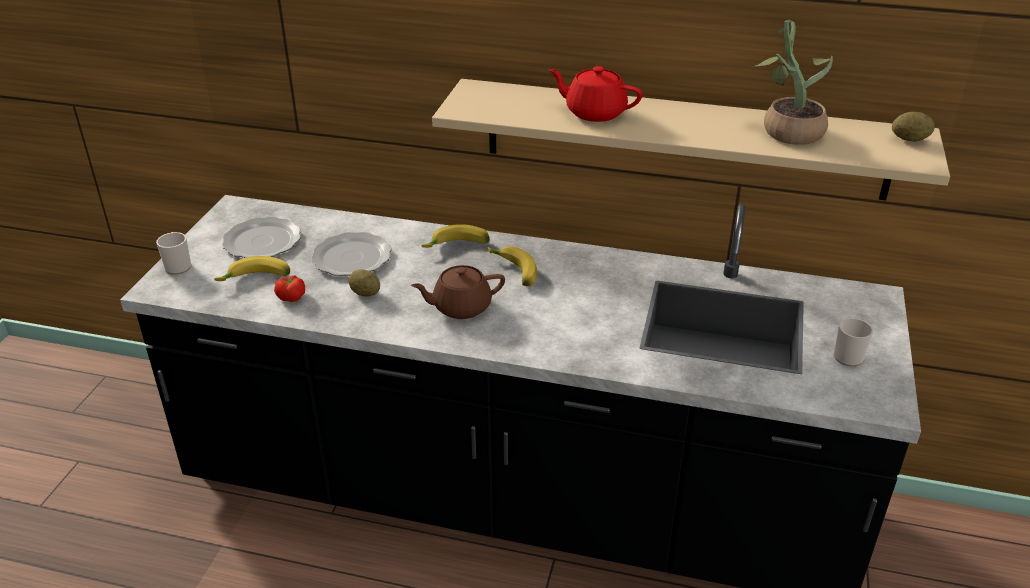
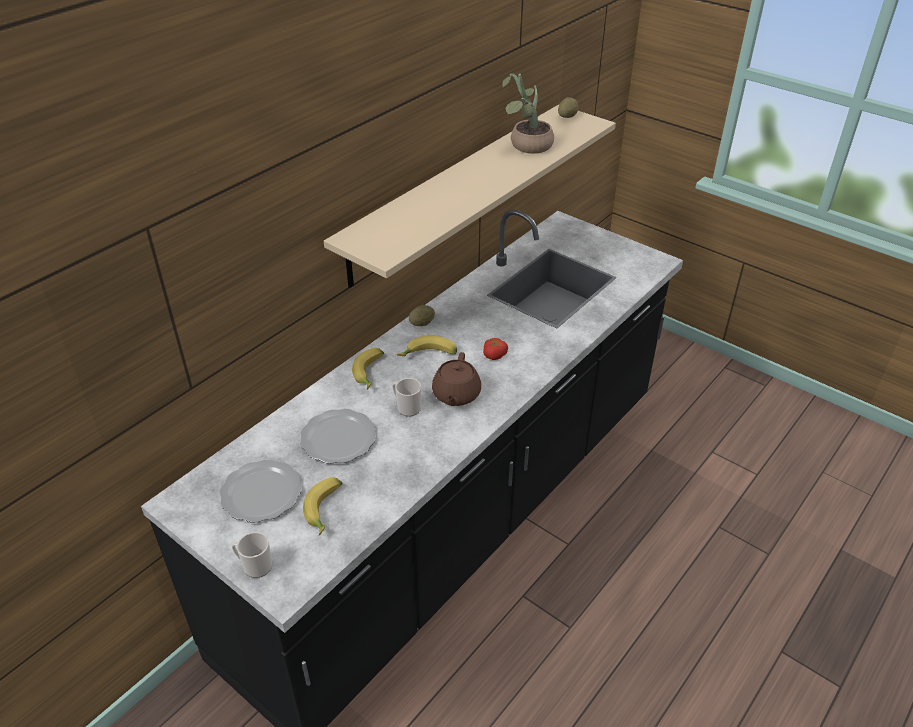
camera: 65 degrees left, 5 degrees up
(292, 296) = (372, 490): tomato -> tomato (494, 355)
(365, 293) = (399, 443): potato -> potato (422, 323)
(594, 112) = (442, 201): red teapot -> none
(847, 355) = (608, 255): mug -> mug (406, 407)

